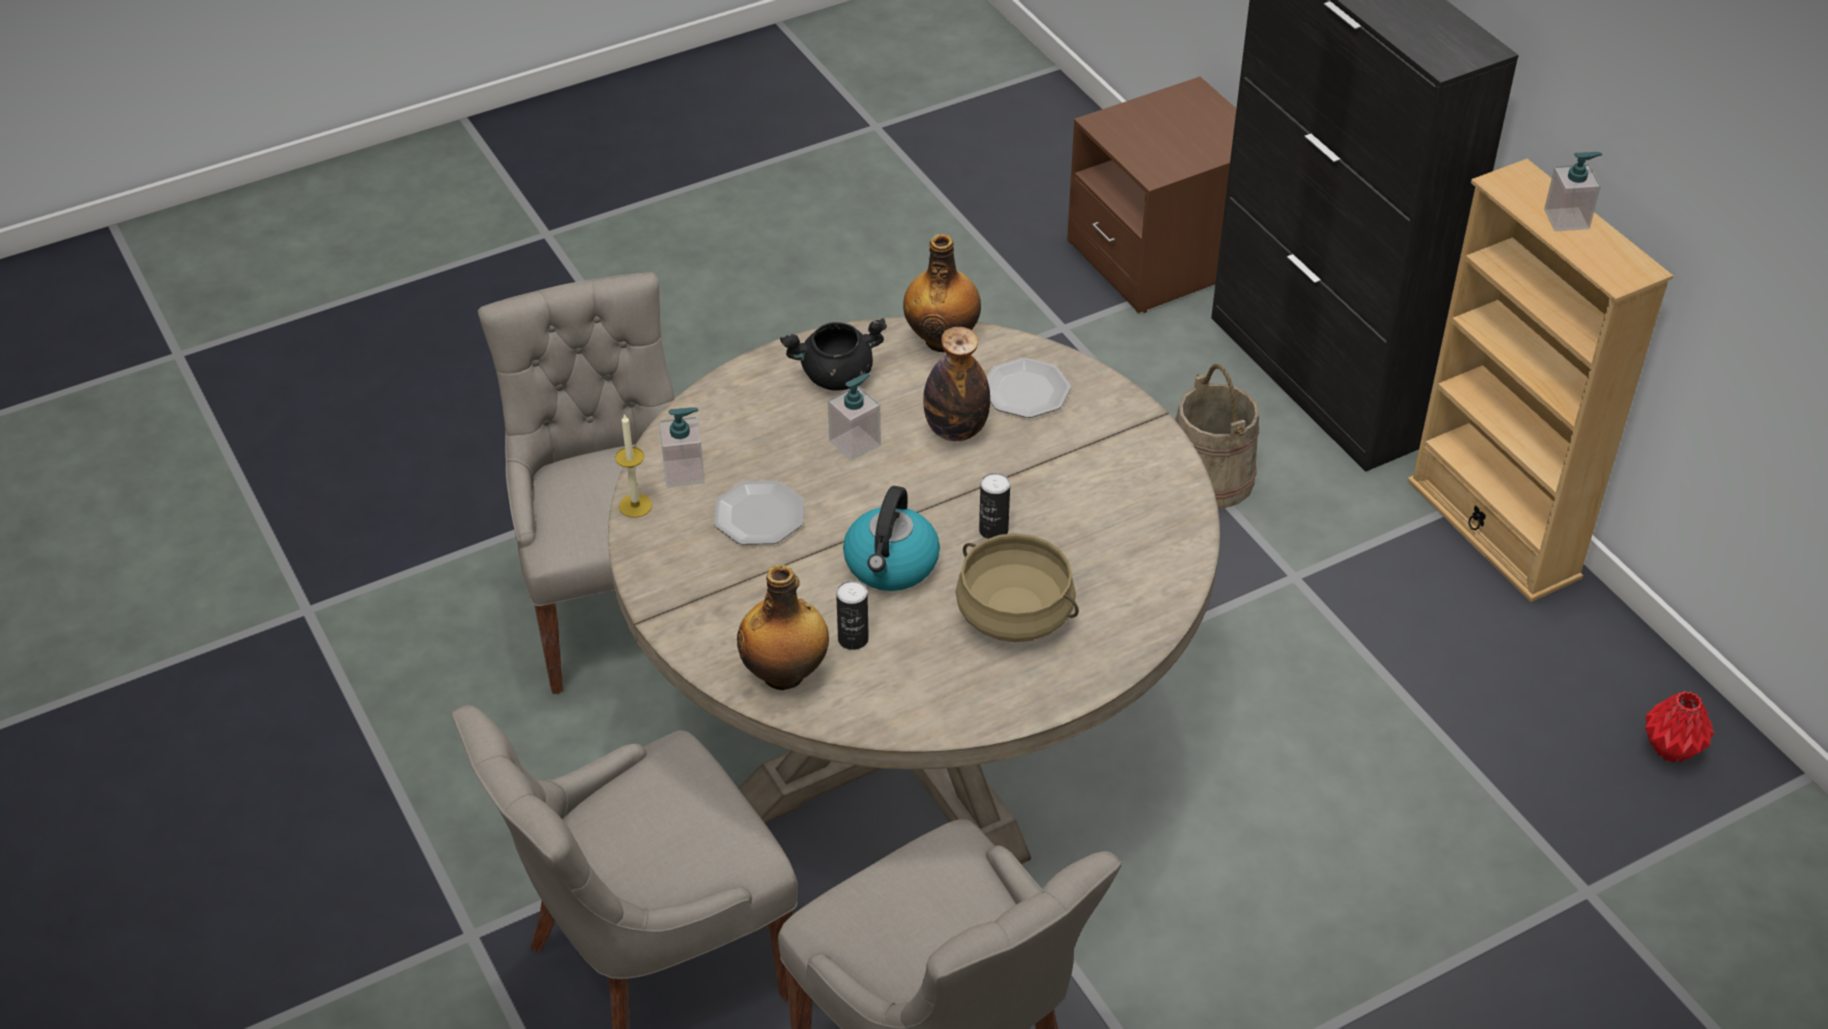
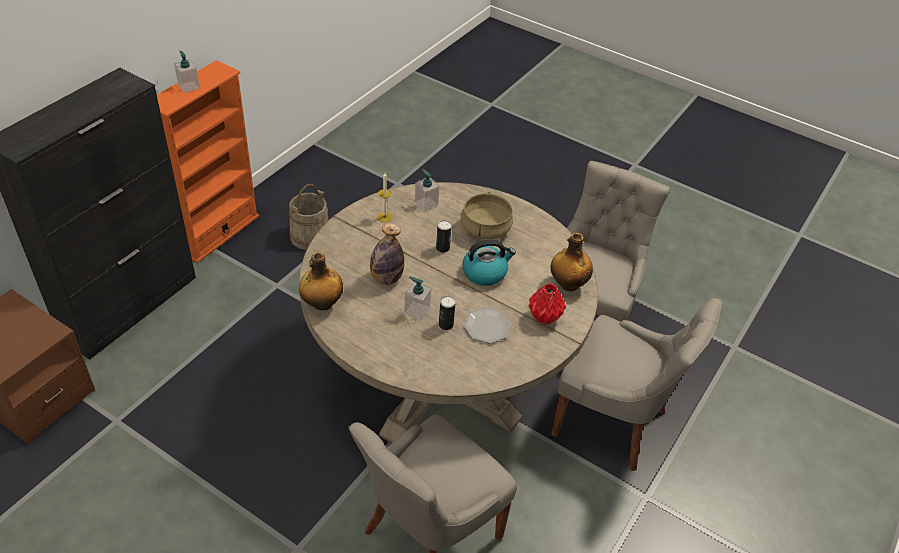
camera: 120 degrees left, 0 degrees up
(635, 505) = (512, 375): candle -> candle (384, 217)
(684, 472) = (478, 366): soap dispenser -> soap dispenser (426, 203)
(836, 377) = (373, 334): black cooking pot -> none
(853, 639) = (534, 270): can -> can (446, 324)
(1025, 391) = (345, 263): plate -> none
(1209, 478) = (222, 328): beige bucket -> beige bucket (310, 236)
(1493, 529) = (218, 233): beige bookcase -> orange bookcase
(1671, 750) = (320, 173): red vase -> red vase (545, 317)

